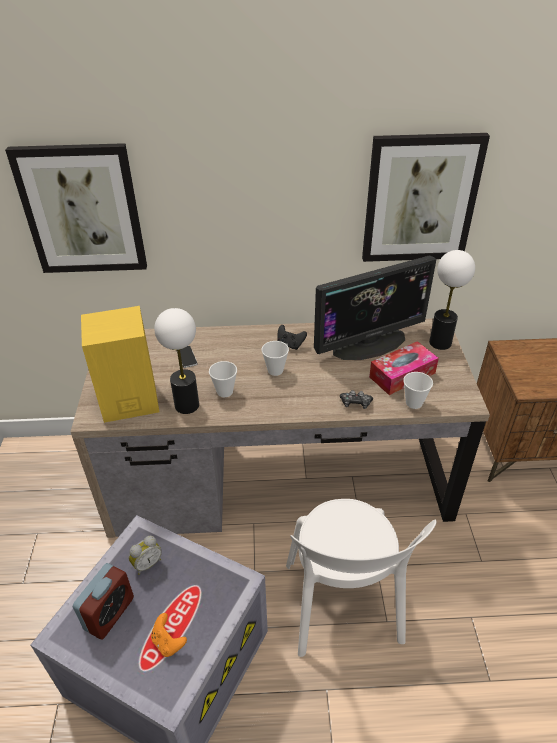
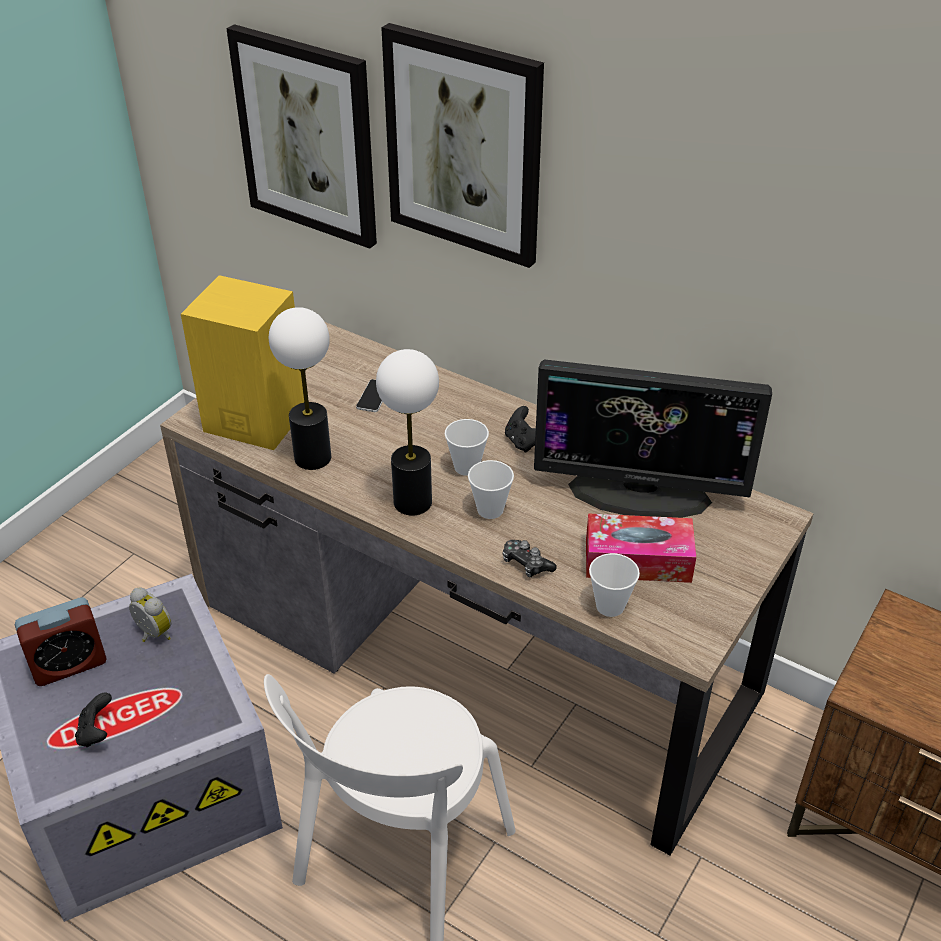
camera: 35 degrees right, 0 degrees up
(147, 563) = (152, 635): alarm clock -> alarm clock turned 135 degrees counterclockwise
(168, 642) = (96, 732): orange game controller -> black game controller
(225, 391) = (374, 463): cup -> cup (490, 510)
(420, 199) = (779, 284): picture -> picture (464, 146)
(440, 342) = (754, 543): table lamp -> table lamp (413, 502)

